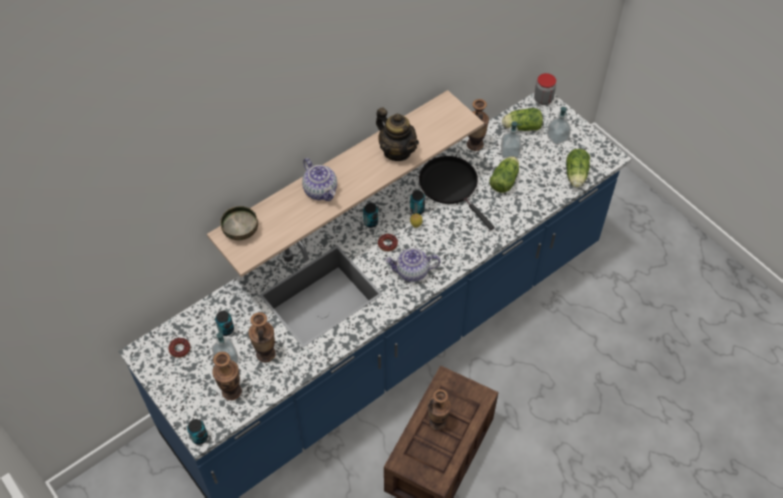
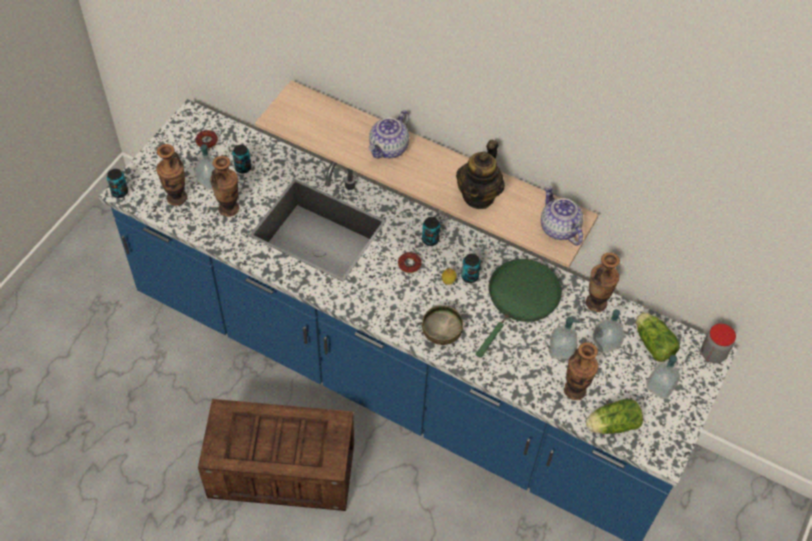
camera: 65 degrees right, 0 degrees up
(241, 230) = (306, 104): bowl -> bowl (442, 333)
(412, 272) = (384, 299): teapot -> teapot (558, 228)
(437, 423) = (282, 432): vase -> vase (575, 390)
(451, 186) = (521, 298): black frying pan -> green frying pan
(505, 180) = (561, 350): lettuce -> soap dispenser

